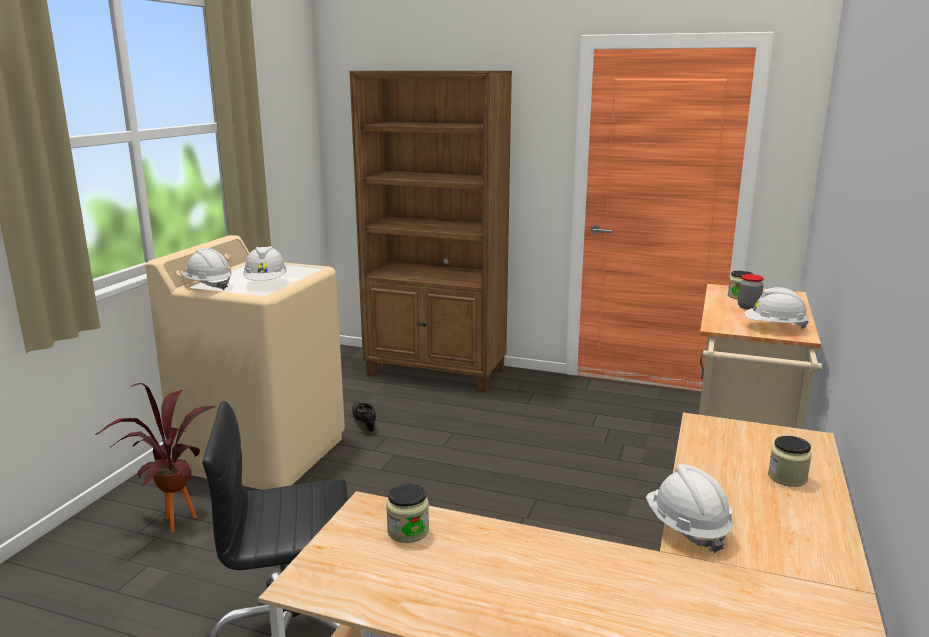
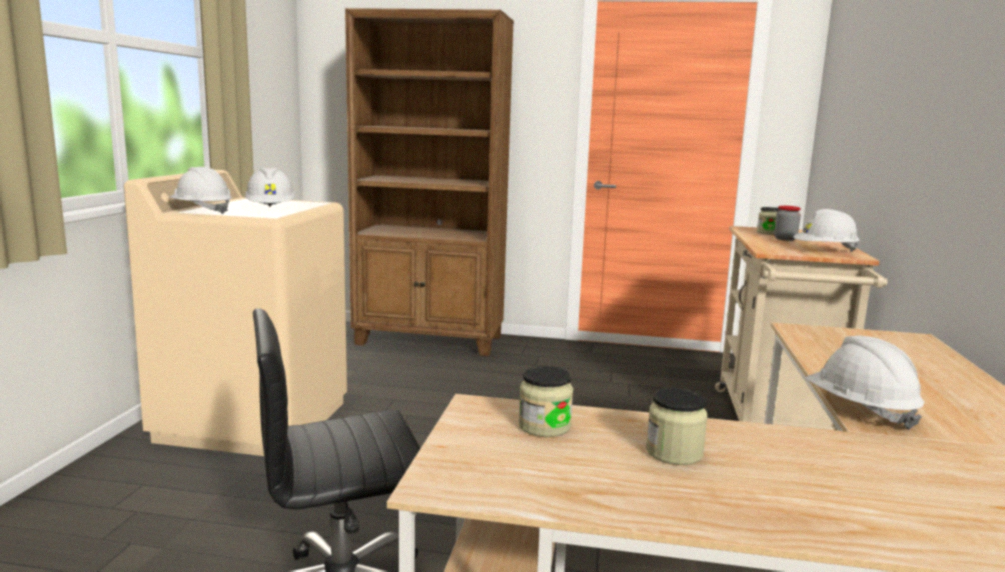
camera: 10 degrees left, 5 degrees down
(170, 521) = (151, 493): potted plant -> none
(364, 423) = (365, 388): black shoe -> none
(787, 477) = (922, 367): jar -> jar (674, 452)

